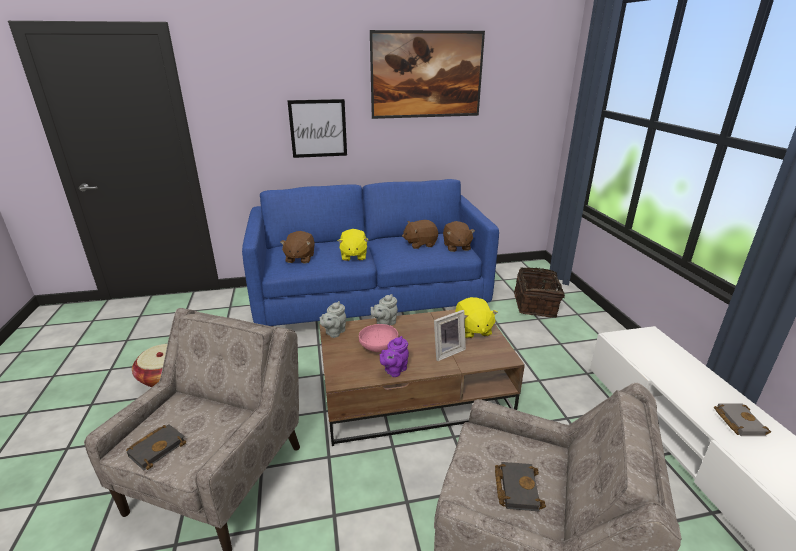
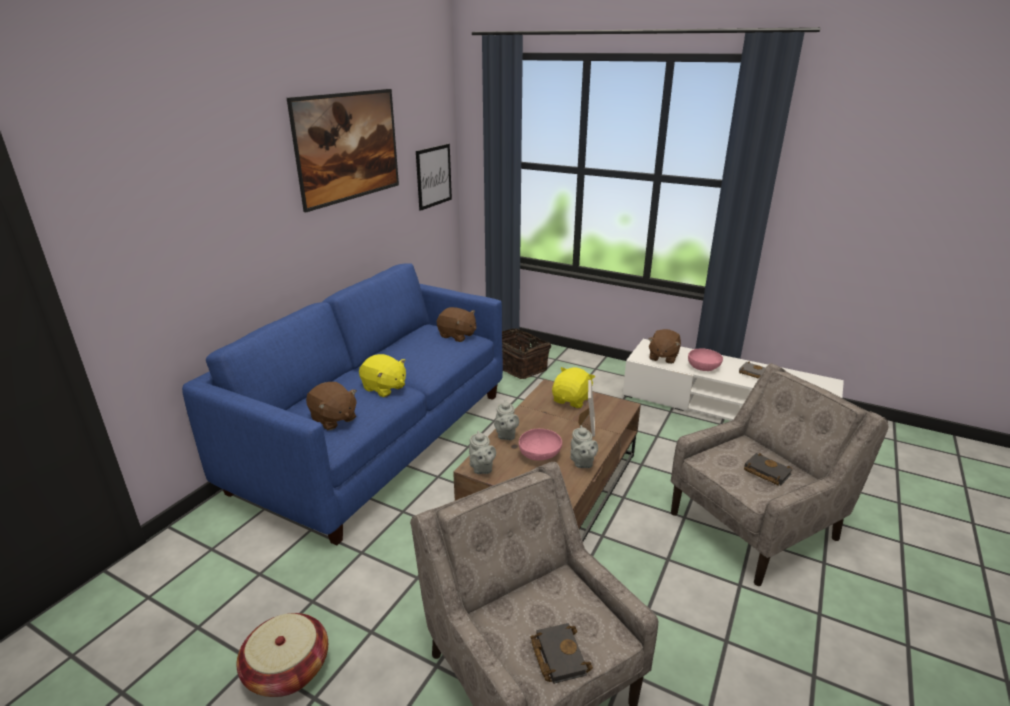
camera: 50 degrees left, 0 degrees up
(318, 128) = (247, 241): picture -> picture (434, 176)
(394, 370) = (582, 463): purple teapot -> grey teapot
(420, 244) = (423, 347): brown plush toy -> brown plush toy (663, 357)
(473, 330) = (572, 400): yellow plush toy -> yellow plush toy turned 90 degrees counterclockwise
(676, 381) = (703, 367): none -> pink bowl

